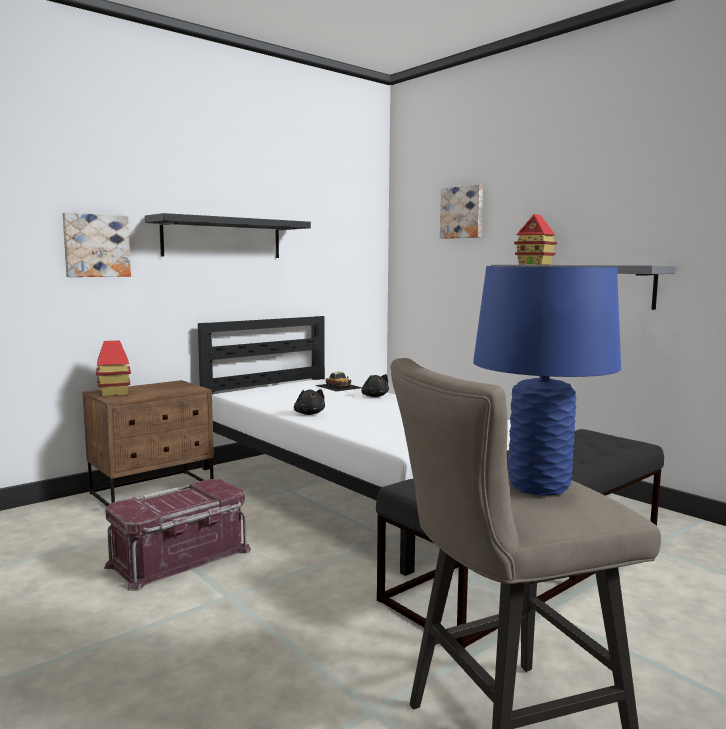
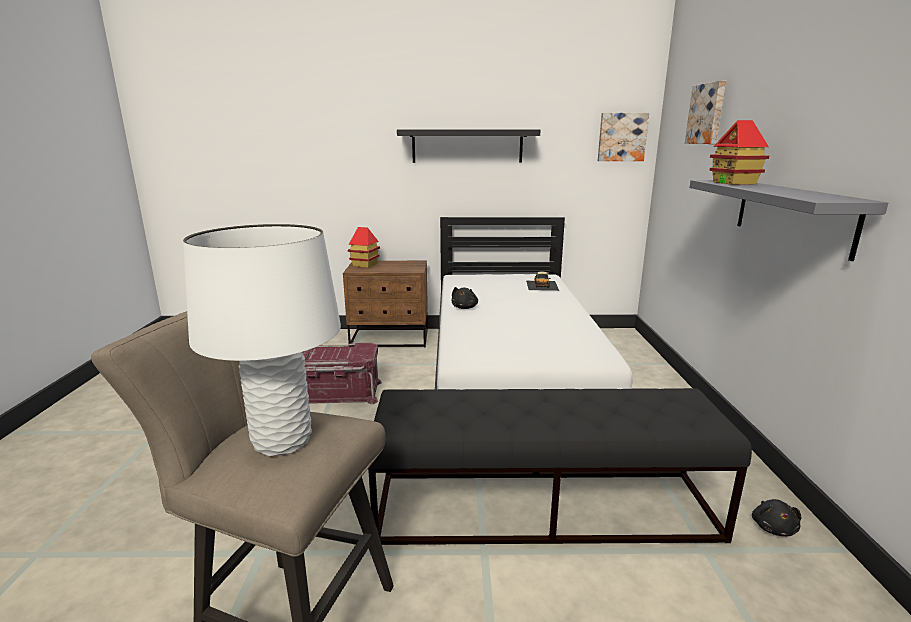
camera: 40 degrees right, 10 degrees up
(96, 246) = (363, 155): picture -> picture (622, 137)
(374, 396) = (552, 301): black plush toy -> black plush toy (773, 527)
(538, 486) = (282, 441): blue table lamp -> white table lamp

